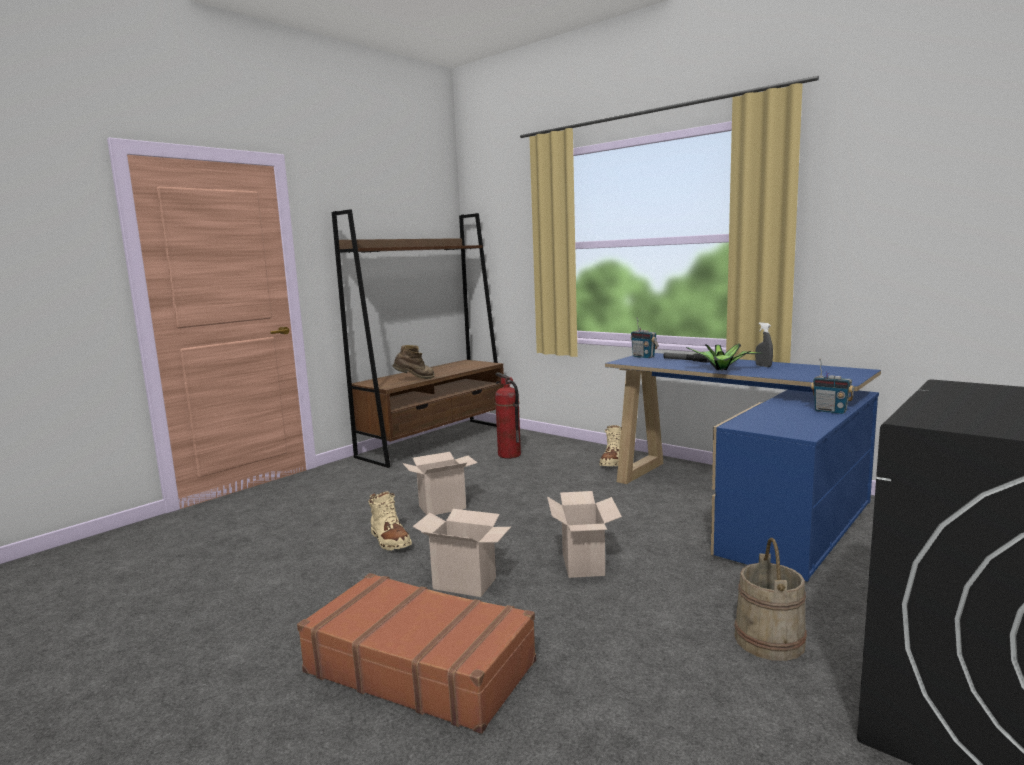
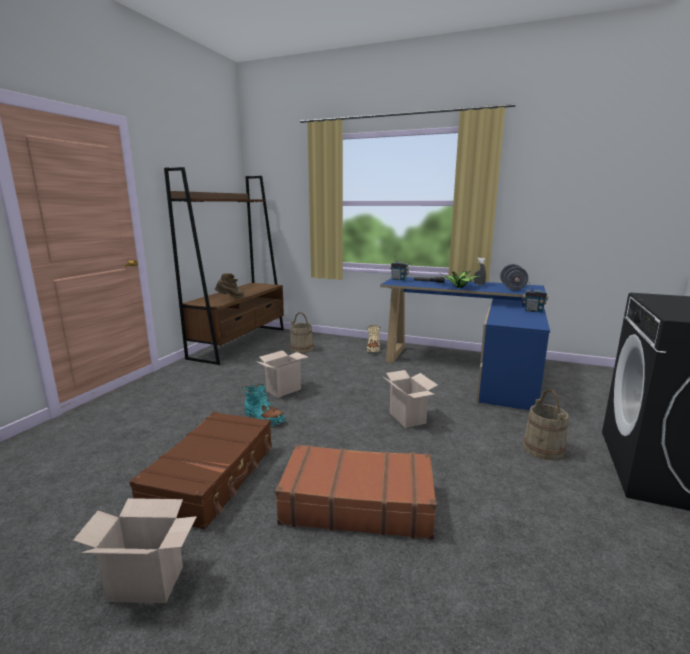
camera: 20 degrees left, 5 degrees up
(276, 603) = (213, 477): none -> brown suitcase
(390, 540) = (264, 418): beige boot -> turquoise boot
(467, 583) = (343, 441): cardboard box -> cardboard box (149, 582)
(509, 455) = (301, 349): fire extinguisher -> beige bucket
(813, 372) = (512, 288): none -> grey dumbbell

